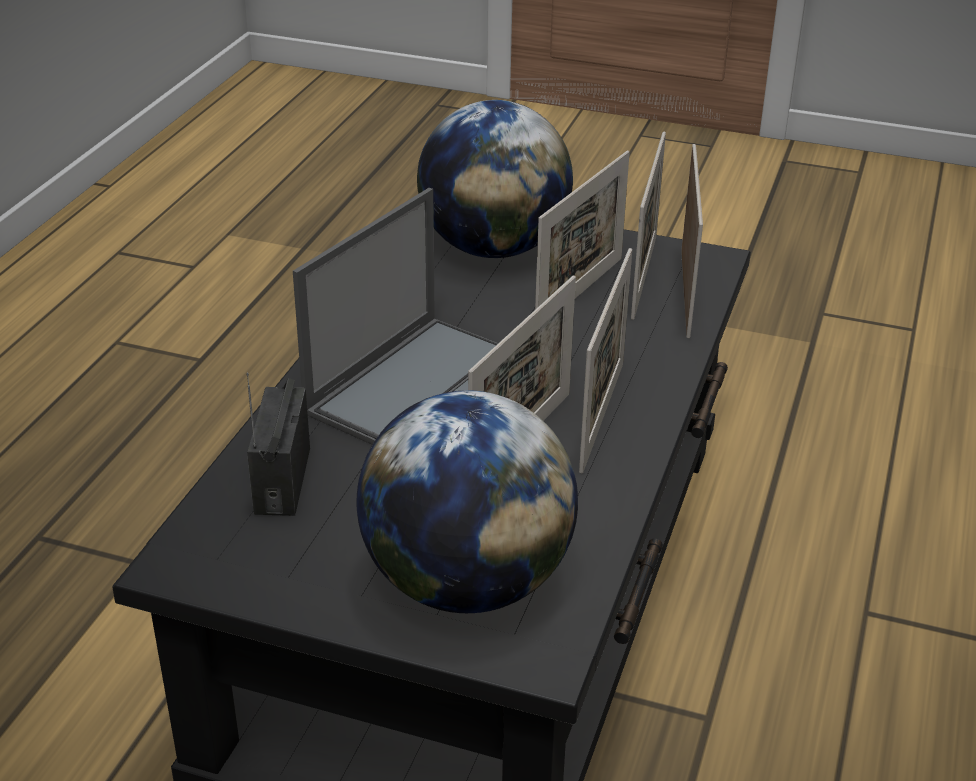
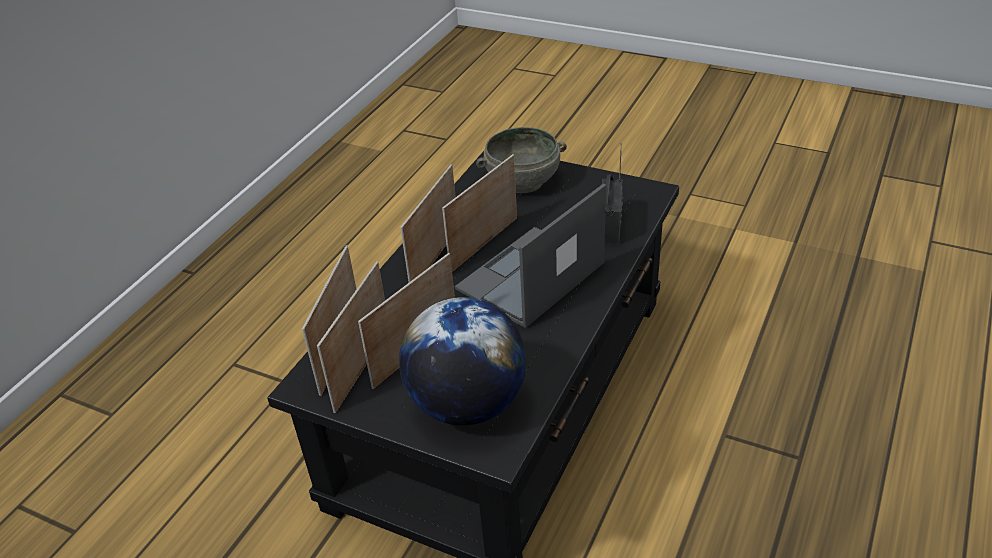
camera: 170 degrees left, 5 degrees up
(466, 583) = (523, 182): globe -> grey bowl

